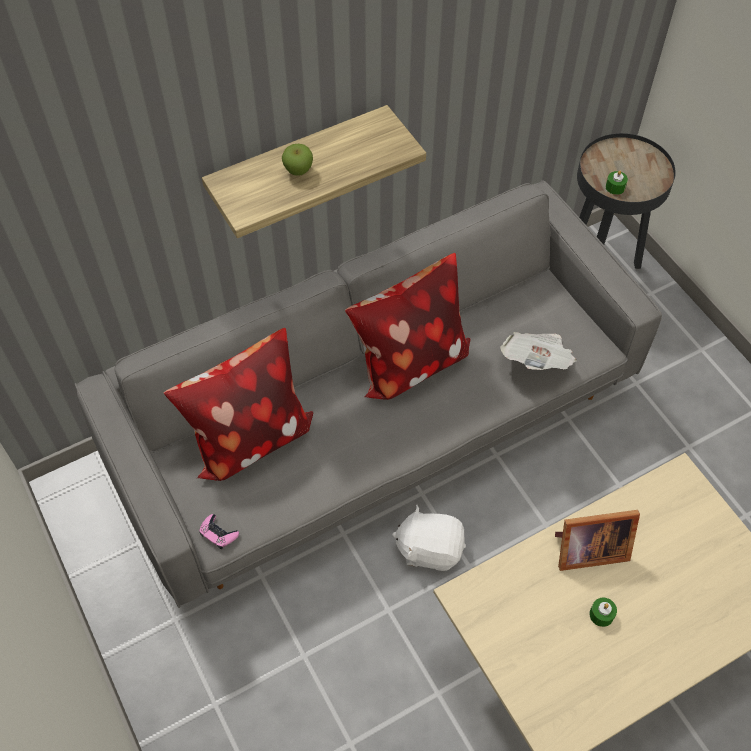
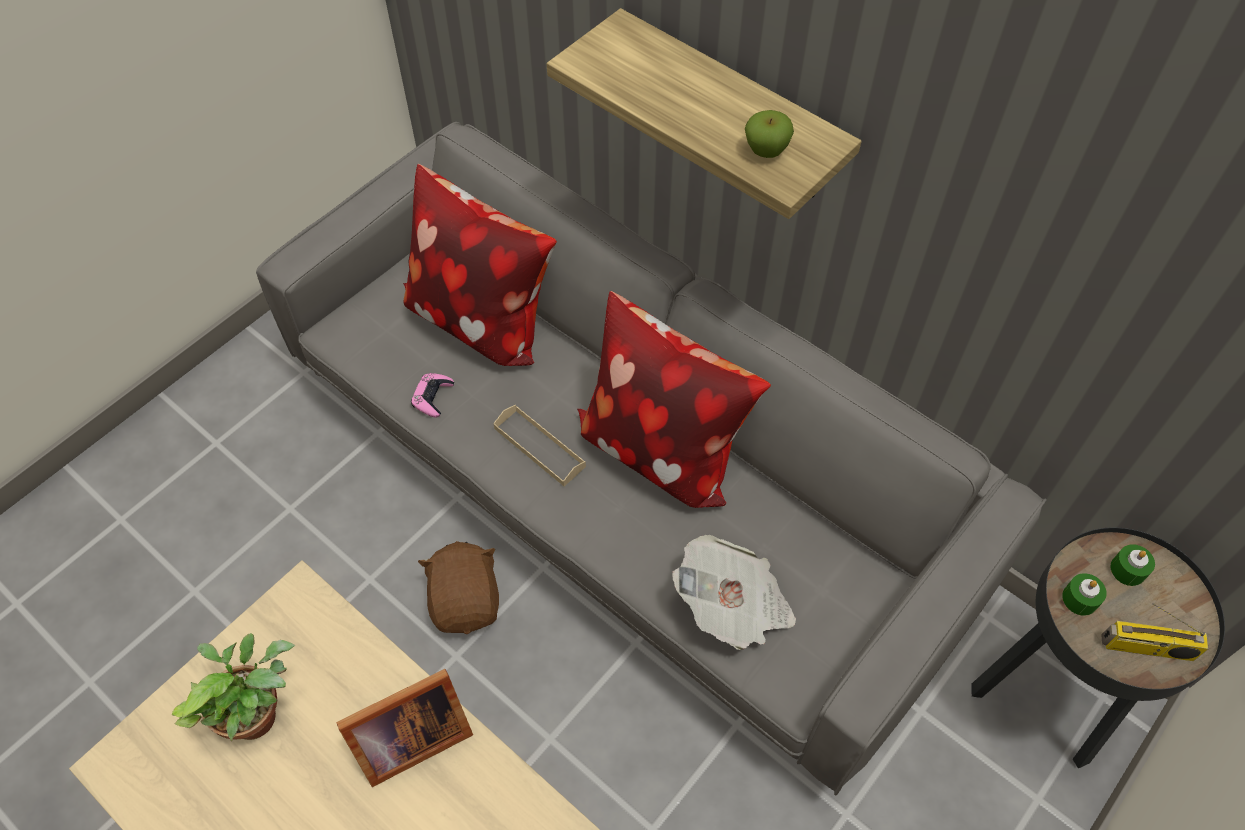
camera: 70 degrees right, 0 degrees up
(218, 533) = (344, 331): pink game controller -> pink game controller (433, 397)
(298, 170) = (678, 87): apple -> apple (766, 151)
(382, 430) = (539, 447): none -> beige tray
(429, 548) = (466, 600): white plush toy -> brown plush toy
(542, 638) = (258, 712): none -> potted plant
(586, 550) = (408, 739): picture frame -> picture frame turned 90 degrees counterclockwise
(601, 614) = (309, 784): green candle -> green candle (1128, 570)
(649, 174) = (1146, 648): none -> radio

